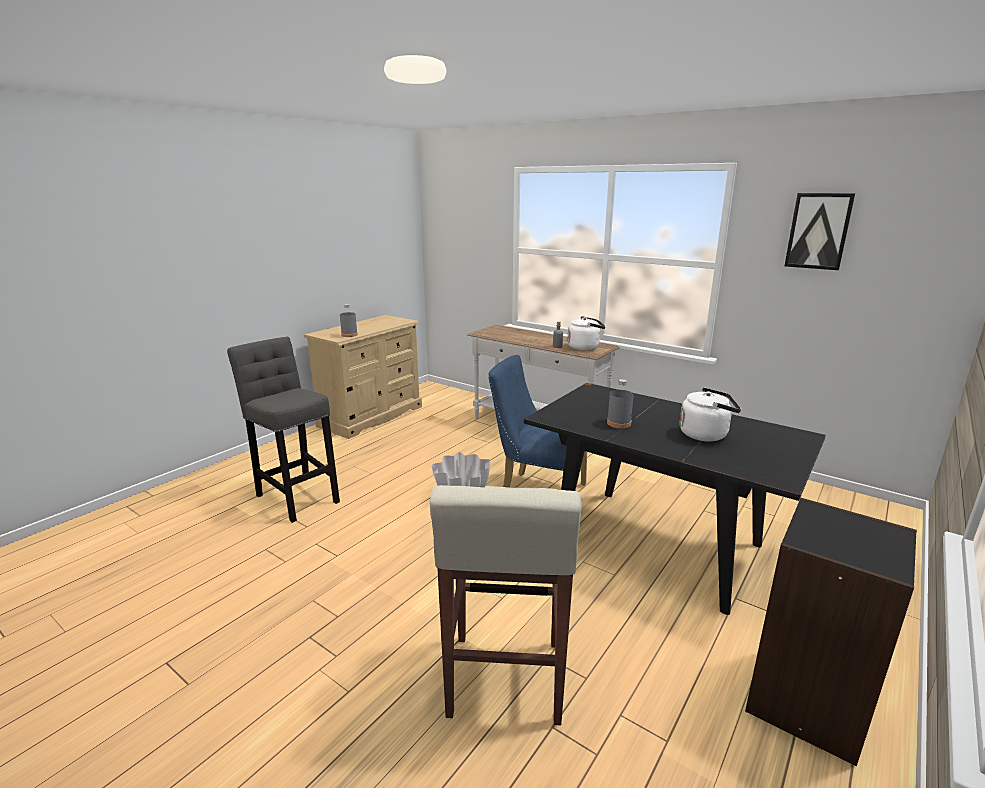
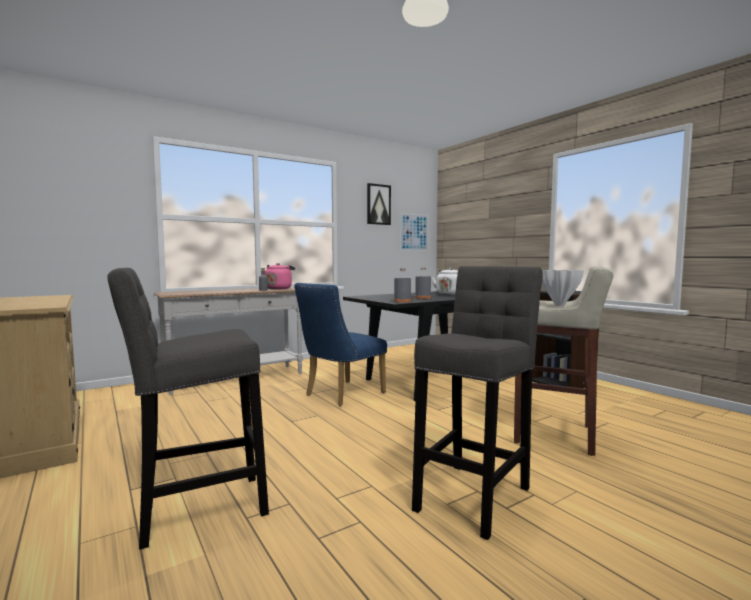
camera: 70 degrees left, 15 degrees down
(330, 615) = (475, 495): none -> grey stool
(349, 335) = (45, 304): grey bottle -> grey bottle (402, 301)
(585, 347) = (279, 288): white kettle -> pink kettle
(909, 287) = (414, 232): none -> picture

